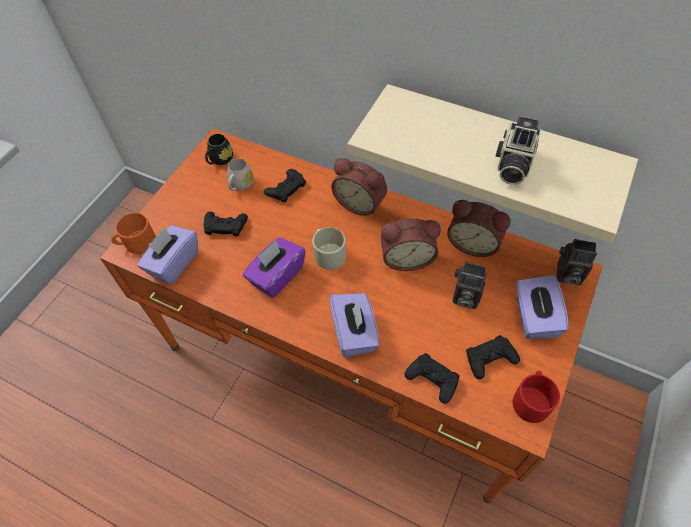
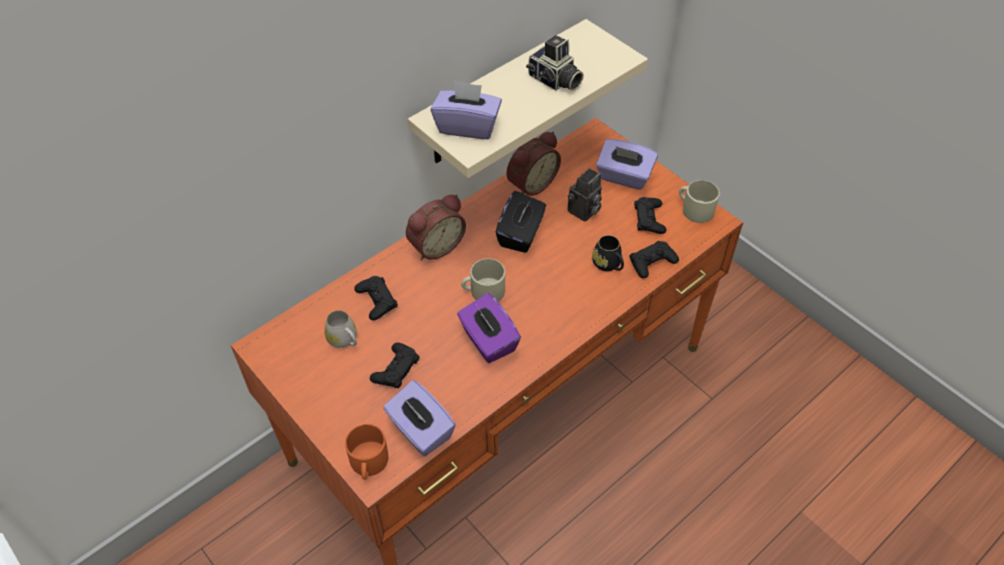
camera: 70 degrees left, 5 degrees down
(219, 160) = (291, 350): black mug -> black mug (608, 265)
(354, 333) = (583, 300): purple tissue box -> purple tissue box (467, 126)
(407, 257) = (521, 234): alarm clock -> black tissue box
(531, 400) = (694, 209): red mug -> beige mug
(567, 275) = (594, 141): camera -> none

